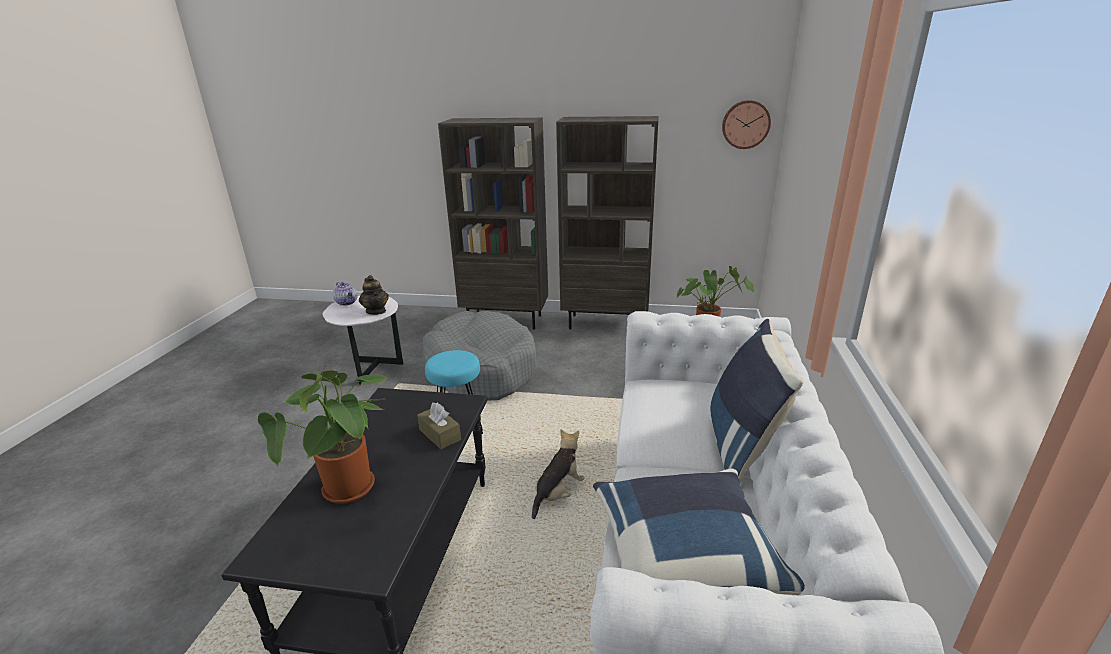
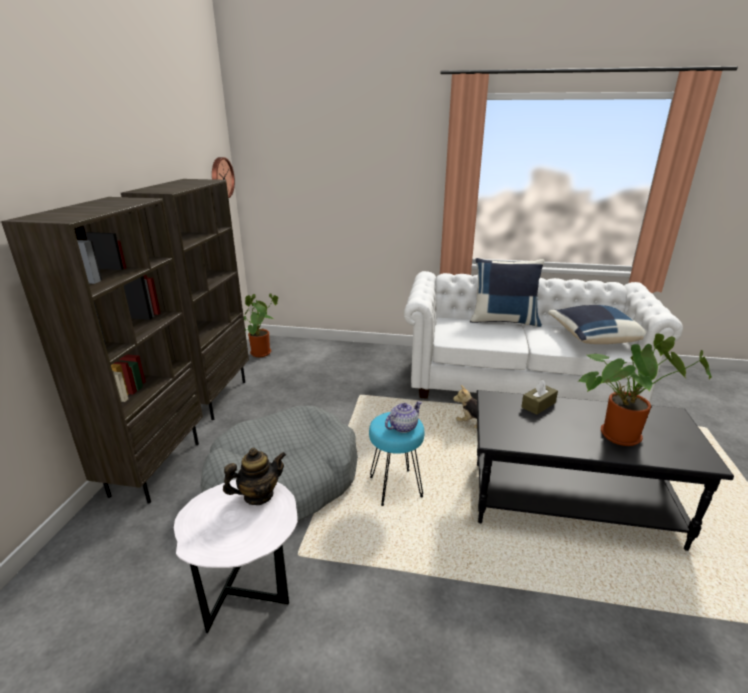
camera: 90 degrees left, 0 degrees up
(347, 302) = (203, 540): teapot -> teapot (403, 426)

